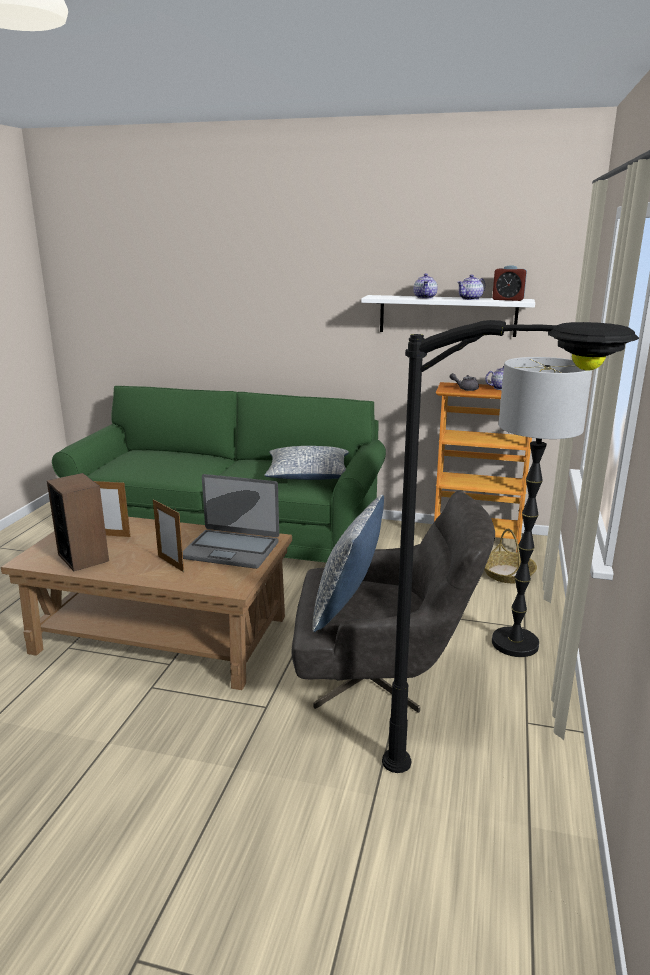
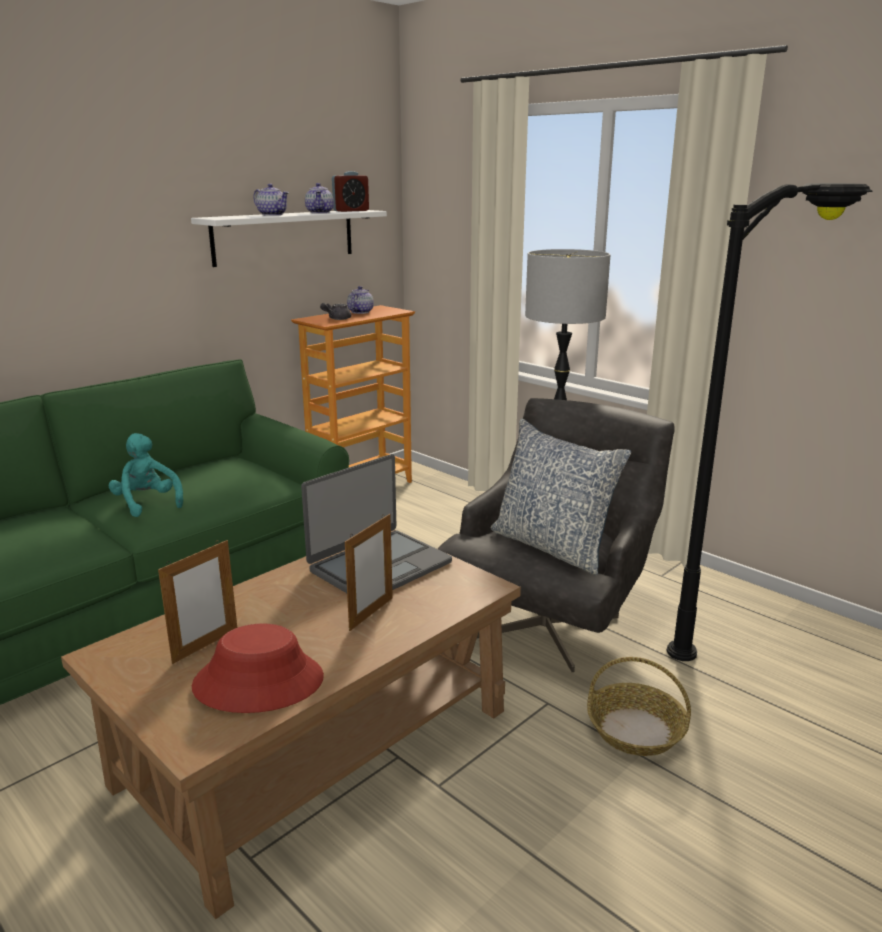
camera: 60 degrees left, 0 degrees up
(83, 557) = (259, 682): speaker -> red hat
(171, 564) = (371, 613): picture frame -> picture frame turned 45 degrees counterclockwise
(246, 471) = (147, 503): none -> turquoise plush toy
(308, 476) = (232, 475): pillow -> none
(507, 574) = (441, 500): basket -> basket (636, 730)

